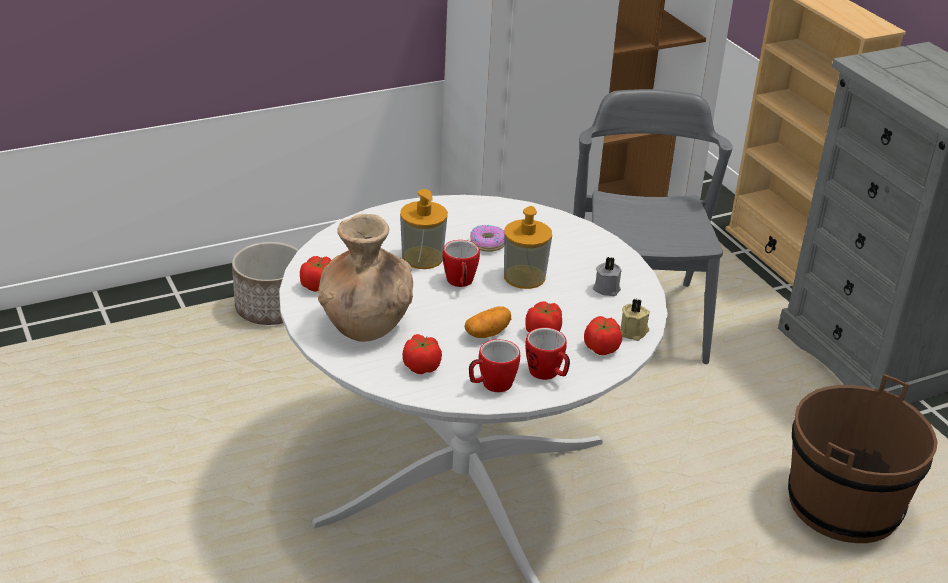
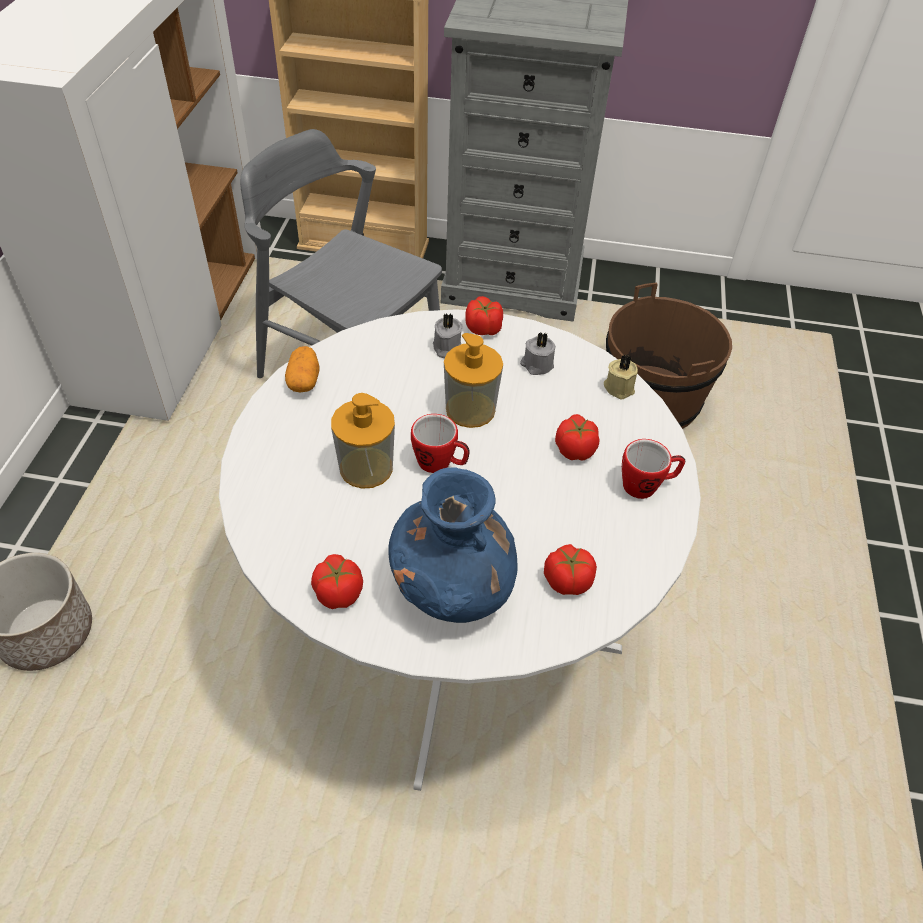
camera: 55 degrees left, 15 degrees up
(365, 324) = (452, 588): brown vase -> blue vase
(487, 243) = (387, 402): donut -> none
(487, 333) = (545, 492): potato -> potato (304, 380)
(491, 385) = (637, 540): mug -> none
(570, 246) = (446, 348): none -> grey candle
(601, 348) = (629, 423): tomato -> tomato (483, 328)

